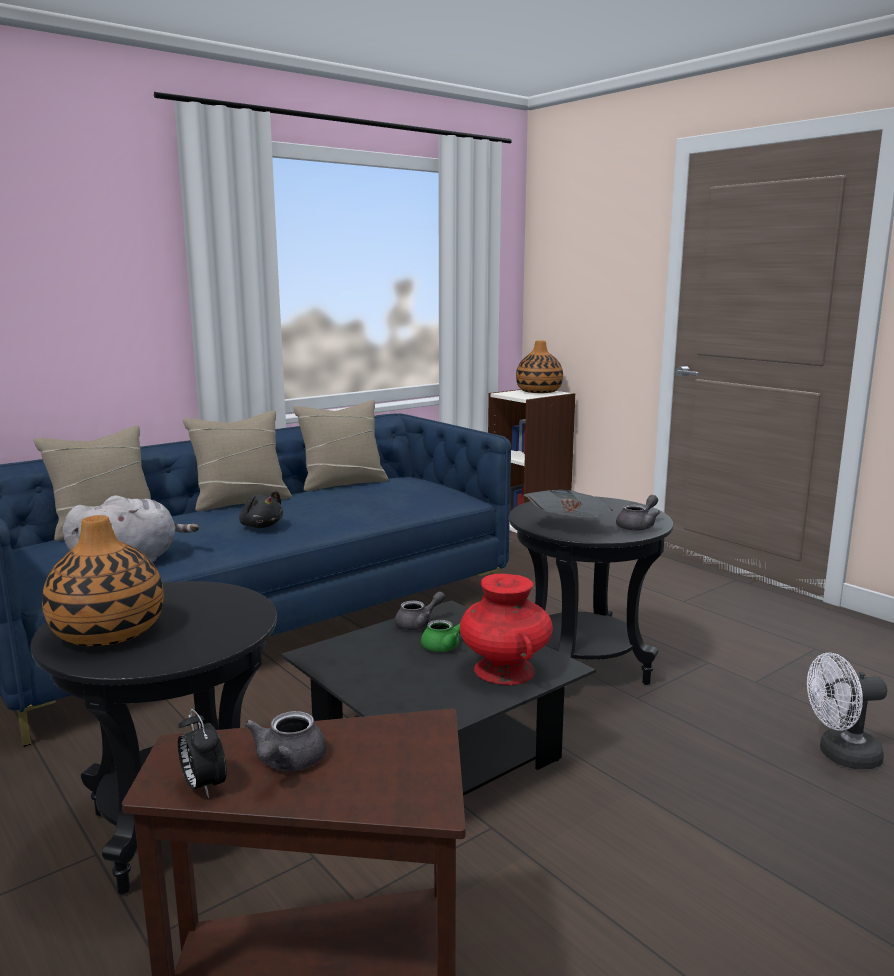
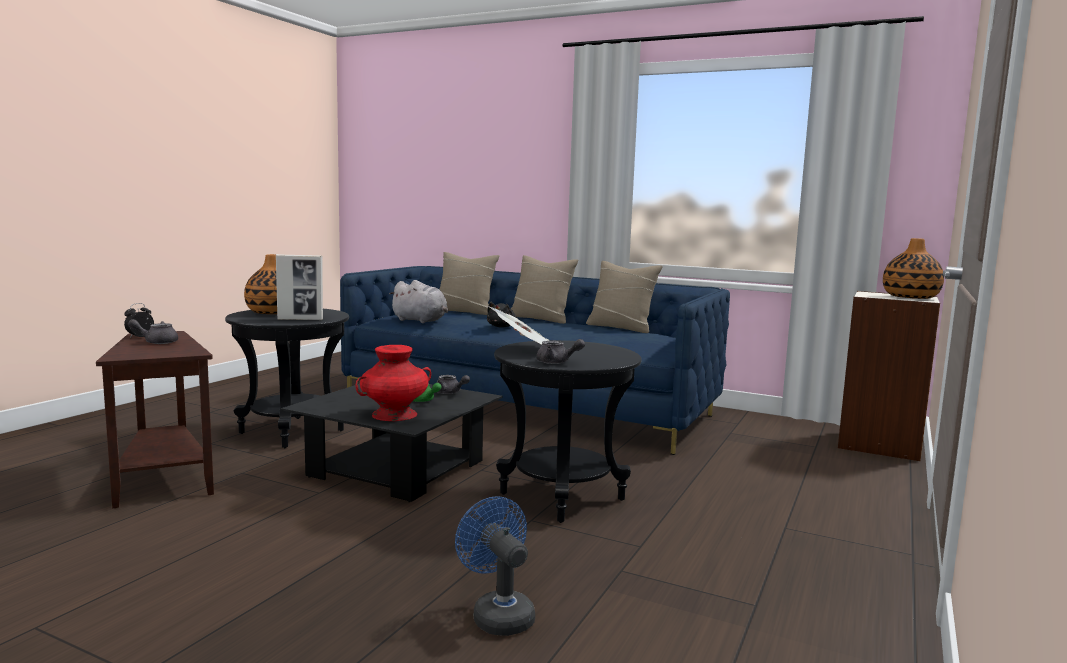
camera: 65 degrees right, 5 degrees down
(224, 616) = (300, 319): none -> picture frame
(841, 755) = (498, 614): white fan -> blue fan

